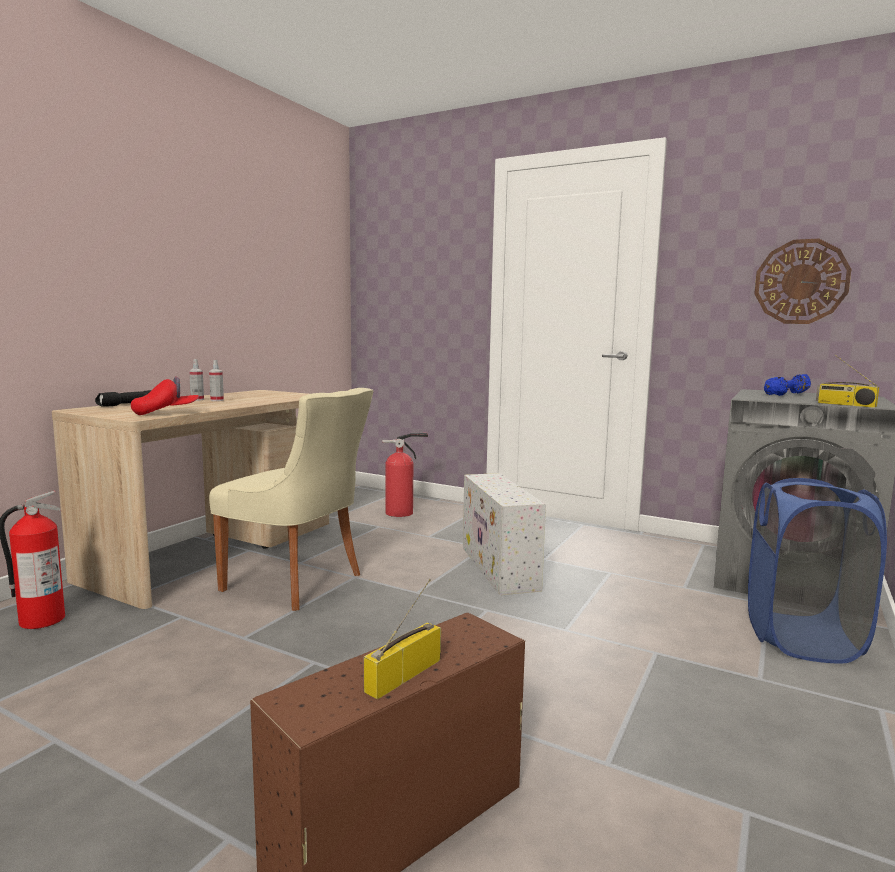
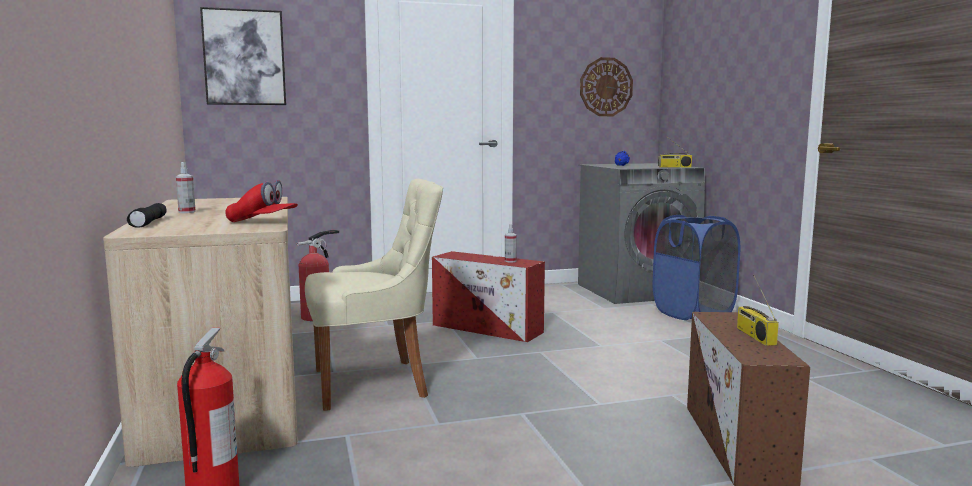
camera: 45 degrees left, 0 degrees up
(166, 413) = (262, 222): red cap -> red cap turned 90 degrees clockwise
(217, 400) = (213, 210): spray bottle -> spray bottle (510, 261)
(393, 269) = (244, 57): none -> picture
(499, 568) = (488, 329): white storage box -> red storage box

